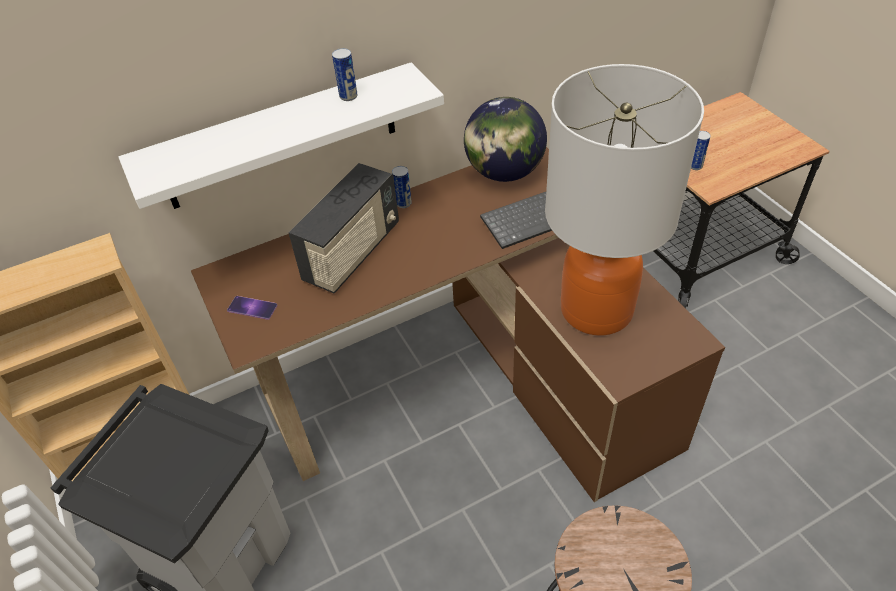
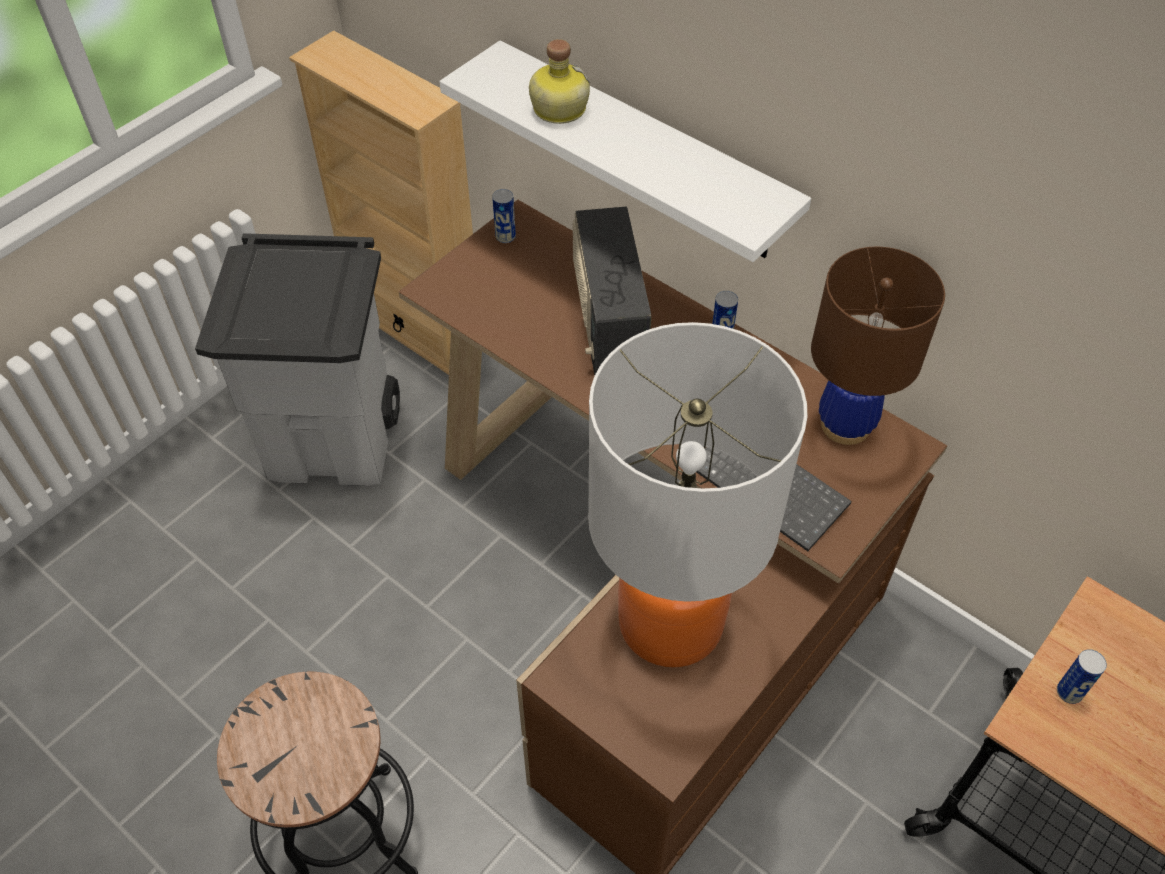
camera: 65 degrees right, 5 degrees up
(230, 144) = (557, 108): none -> bottle
(252, 308) = (485, 270): phone -> none
(348, 96) = (699, 167): can -> can (505, 236)
(353, 253) = (608, 322): radio -> radio turned 75 degrees clockwise
(504, 172) = (845, 425): globe -> brown table lamp

